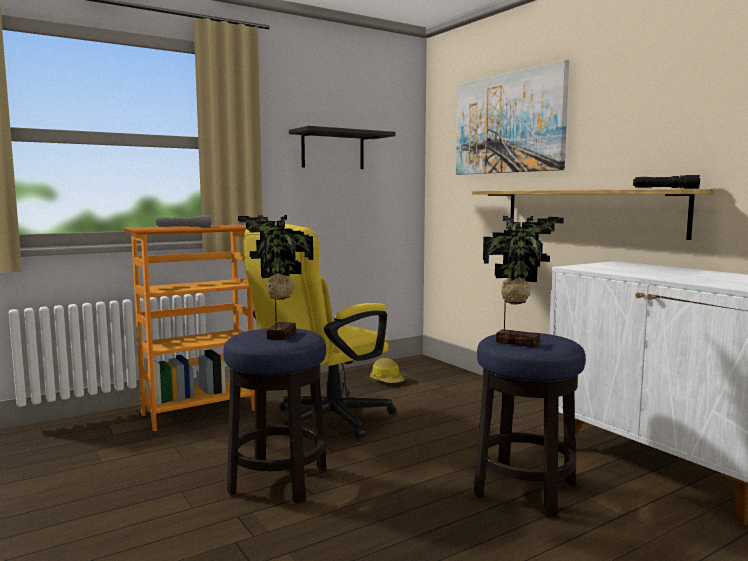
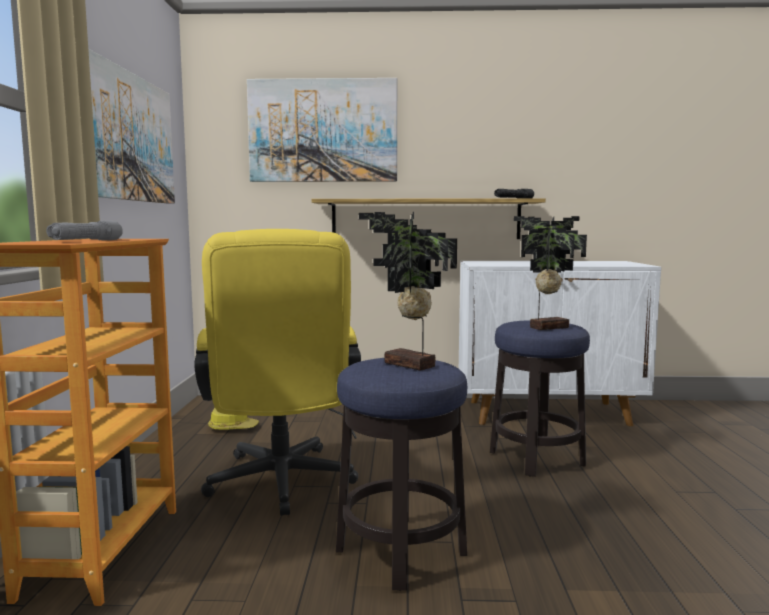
camera: 55 degrees left, 0 degrees up
(333, 150) = (128, 137): black shelf -> picture

